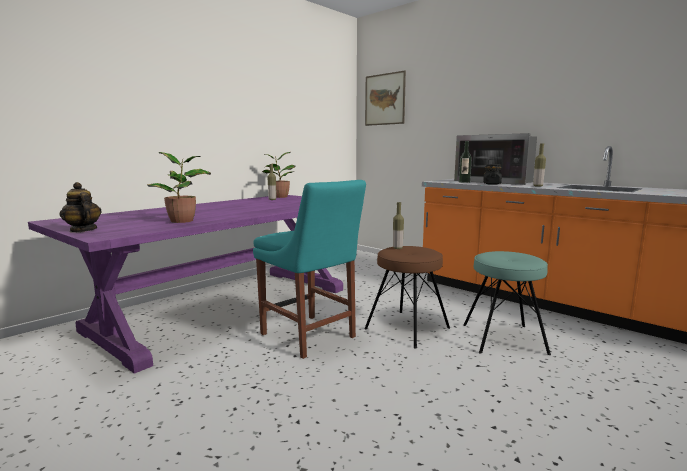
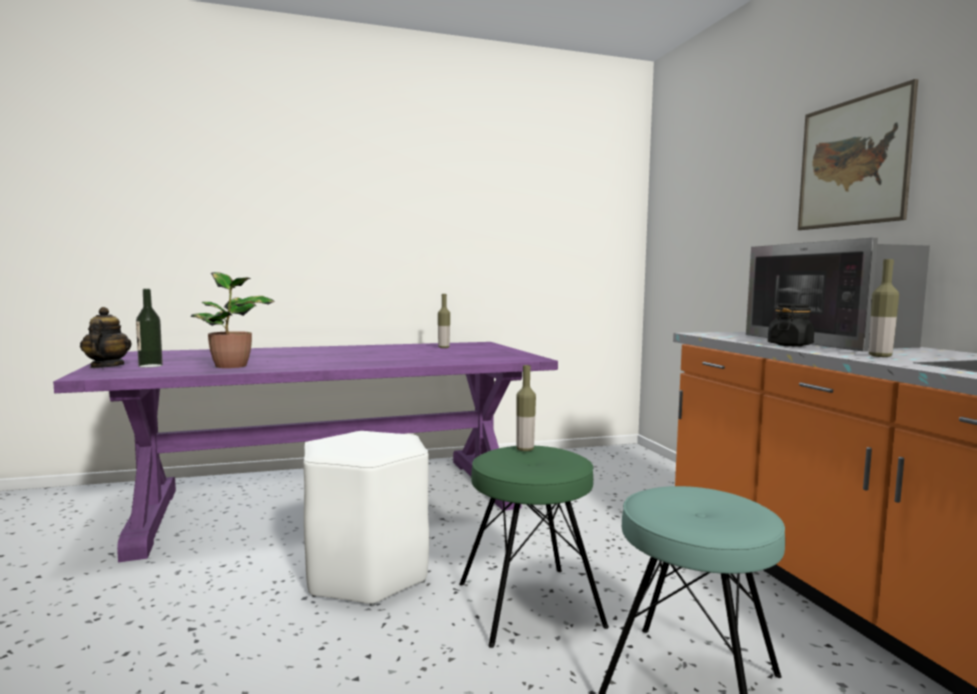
camera: 30 degrees right, 5 degrees down
(279, 197) = (468, 344): potted plant -> none
(310, 337) = (366, 574): turquoise chair -> white stool
(385, 99) = (682, 189): picture -> picture (853, 162)
(407, 328) = (528, 604): brown stool -> green stool
(464, 182) = (747, 339): bottle -> bottle (150, 366)

